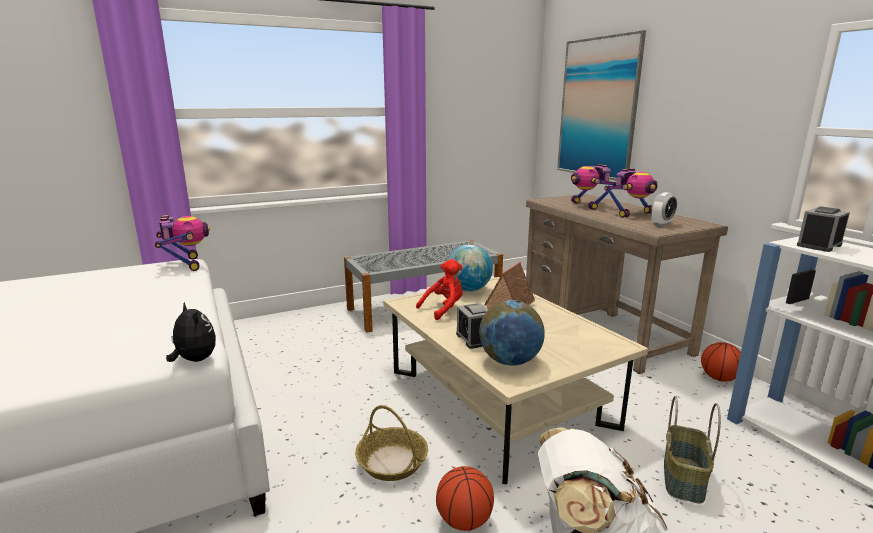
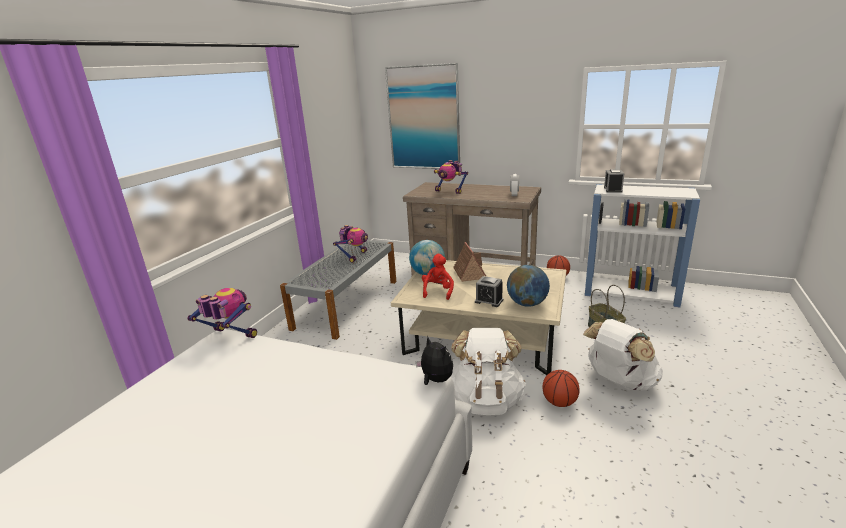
camera: 40 degrees left, 5 degrees up
(194, 360) = (435, 380): plush toy -> plush toy turned 45 degrees clockwise
(392, 462) = (486, 400): basket -> white backpack
(631, 214) = (485, 191): toy robot -> toy robot (354, 256)

